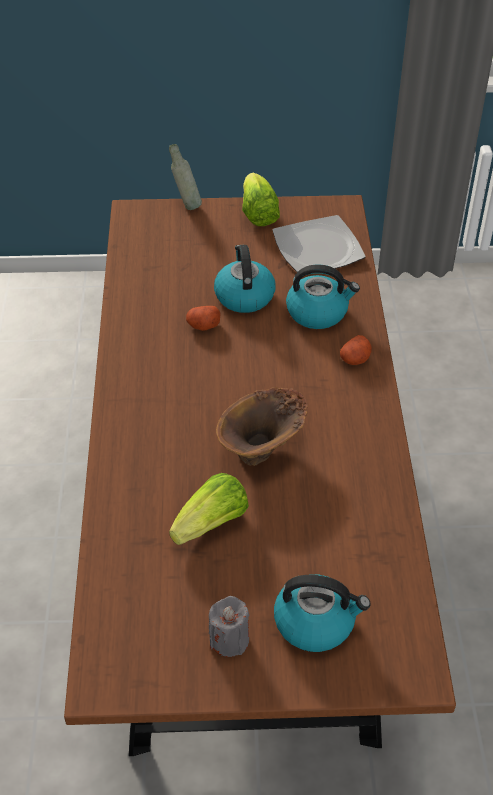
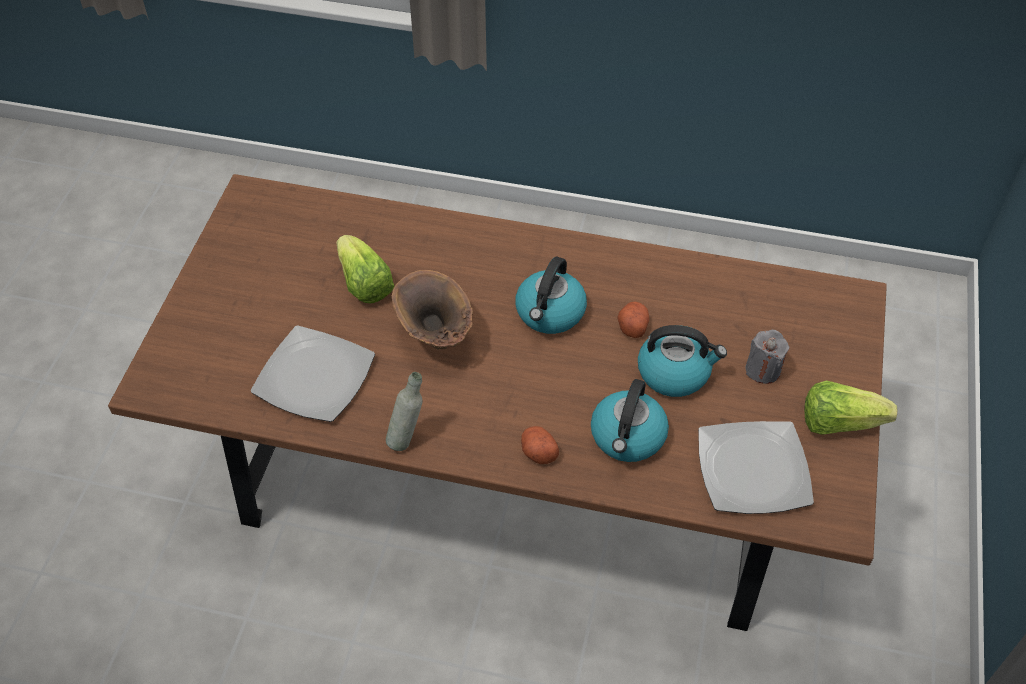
camera: 105 degrees right, 5 degrees up
(186, 205) = (865, 351): grey bottle -> grey bottle (407, 438)
(229, 639) = (245, 273): grey candle -> grey candle (763, 370)
(316, 622) = (231, 331): kettle -> kettle (550, 313)
(345, 528) = (315, 378): none -> plate

